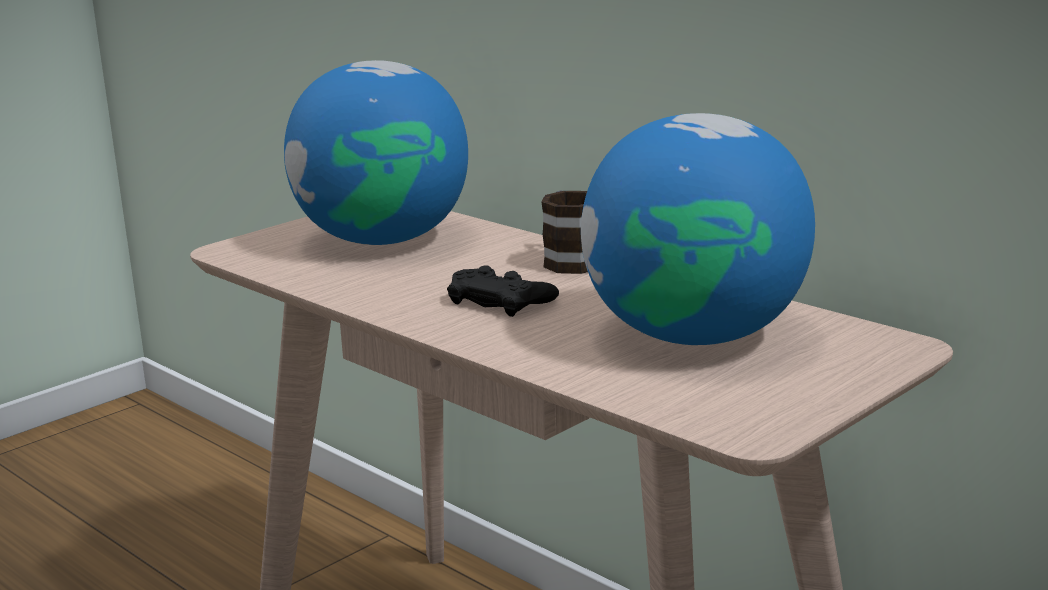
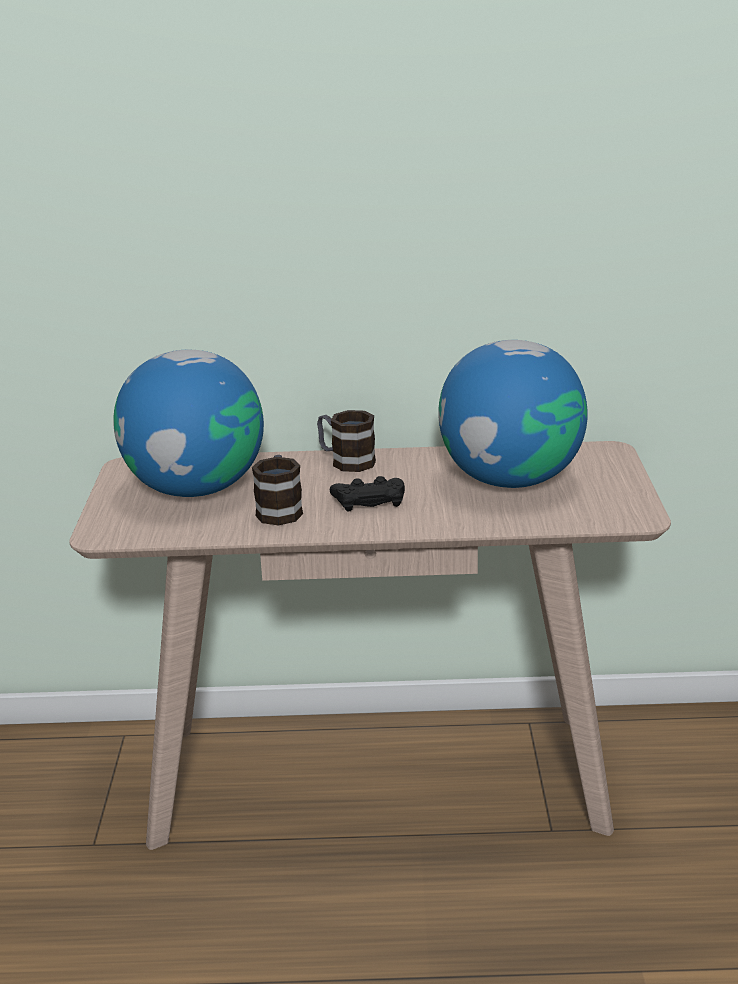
camera: 45 degrees left, 5 degrees up
(402, 280) = (279, 510): none -> mug

